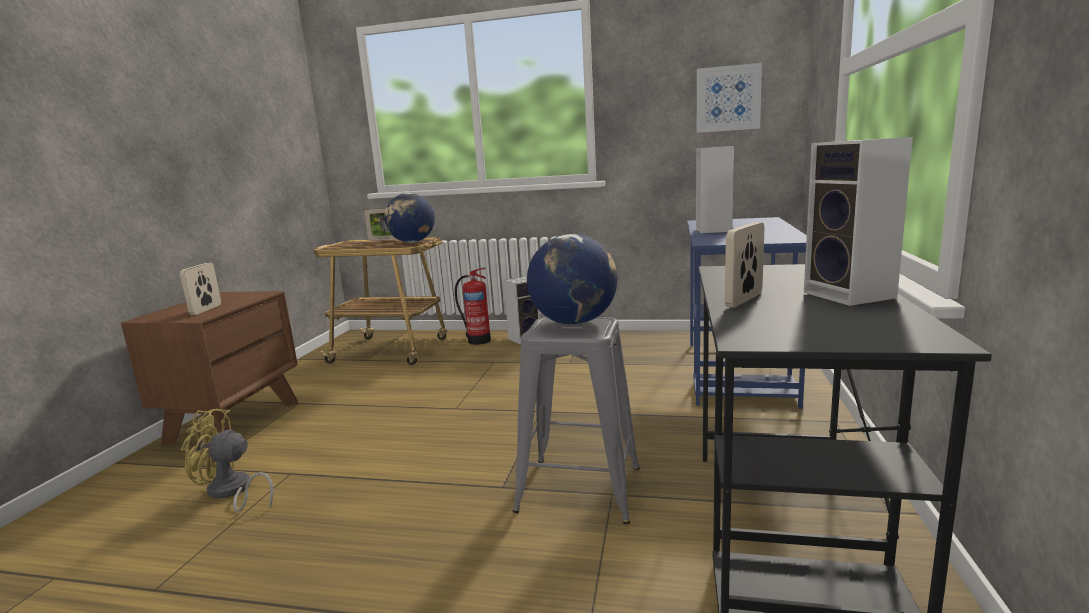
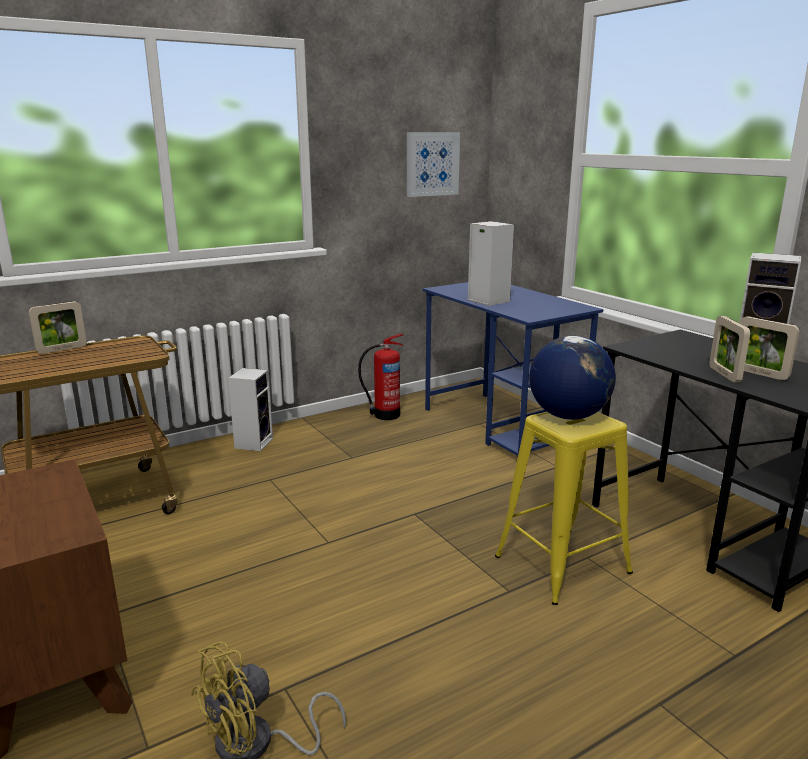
camera: 45 degrees left, 5 degrees up
(206, 310) = (41, 520): picture frame -> picture frame (759, 374)
(412, 242) = (127, 348): globe -> none
(478, 340) = (199, 459): fire extinguisher -> fire extinguisher (385, 415)
(579, 489) = (562, 564): grey stool -> yellow stool

